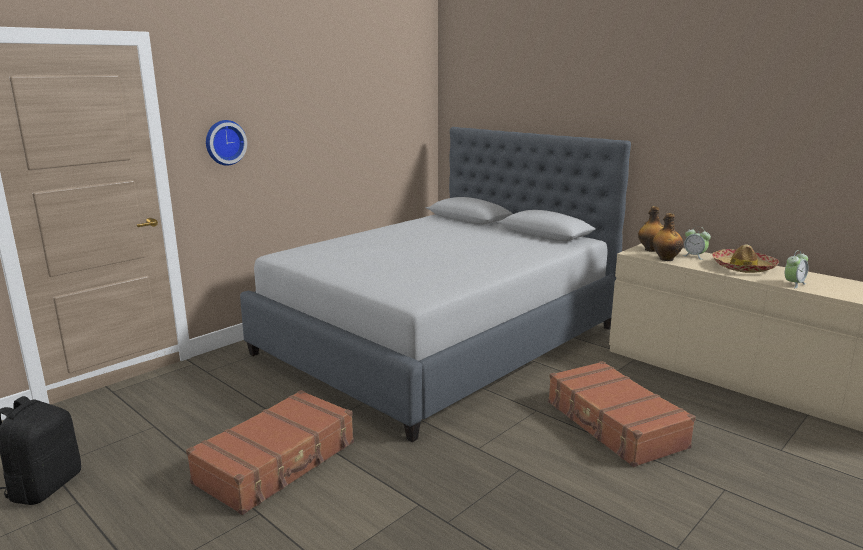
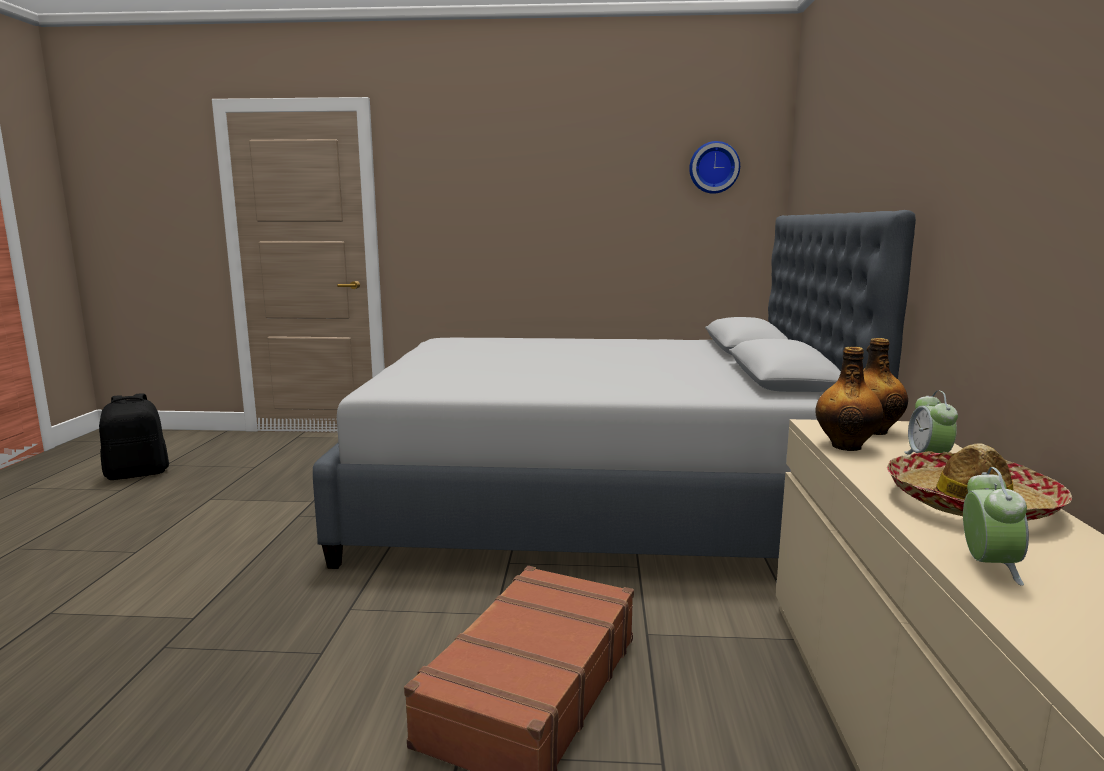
camera: 50 degrees right, 5 degrees down
(224, 142) = (441, 213): wall clock -> wall clock (714, 167)
(277, 463) = (230, 527): brown suitcase -> none
(793, 284) = (987, 566): alarm clock -> alarm clock turned 90 degrees counterclockwise

